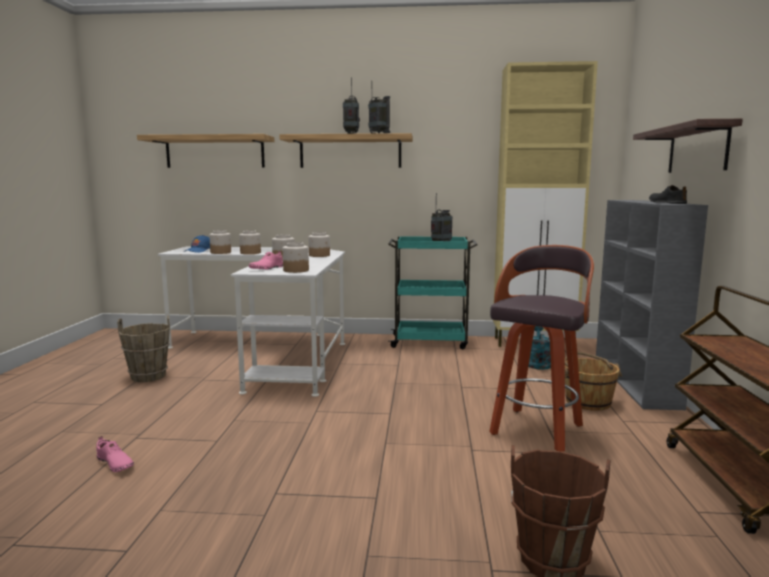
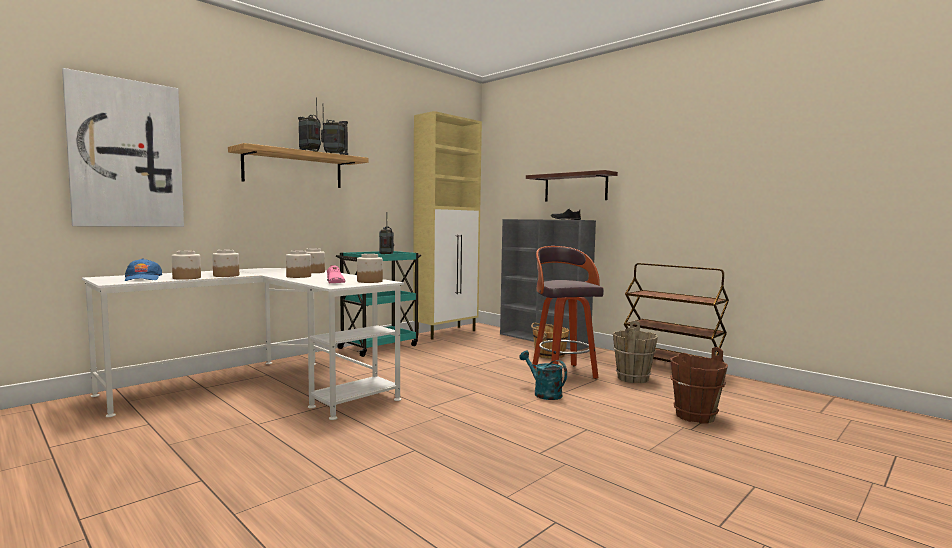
camera: 50 degrees left, 5 degrees down
(114, 464) = (382, 500): pink shoe -> none
(148, 376) = (178, 443): brown bucket -> brown bucket (633, 378)
(215, 152) = (126, 154): shelf -> picture
(538, 363) = (478, 343): turquoise watering can -> turquoise watering can (543, 393)

